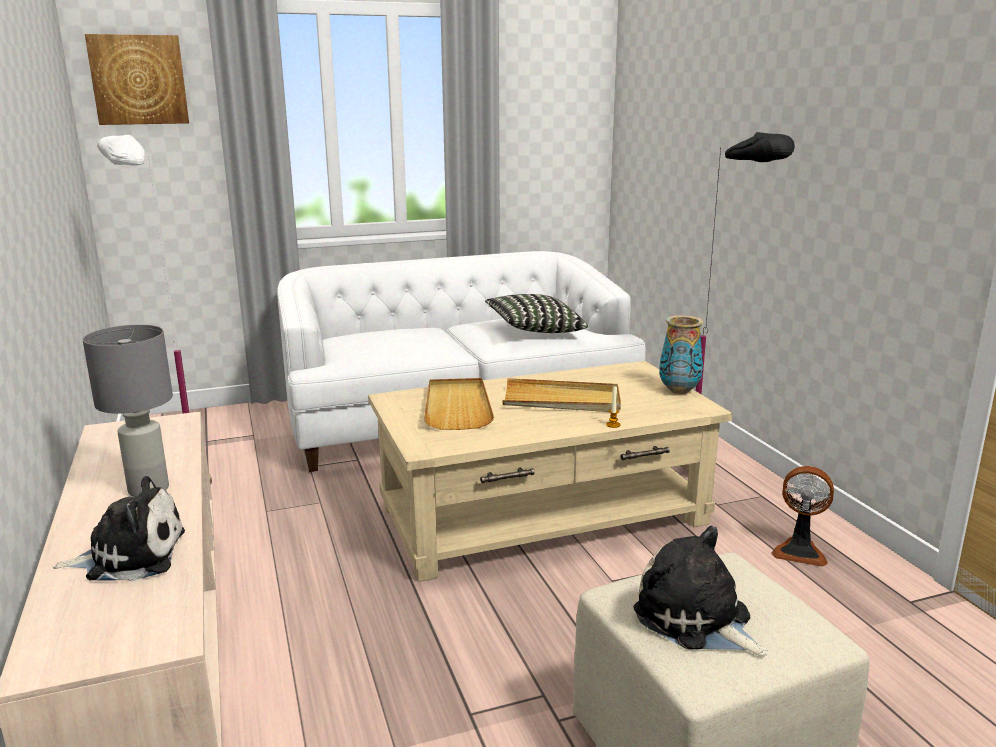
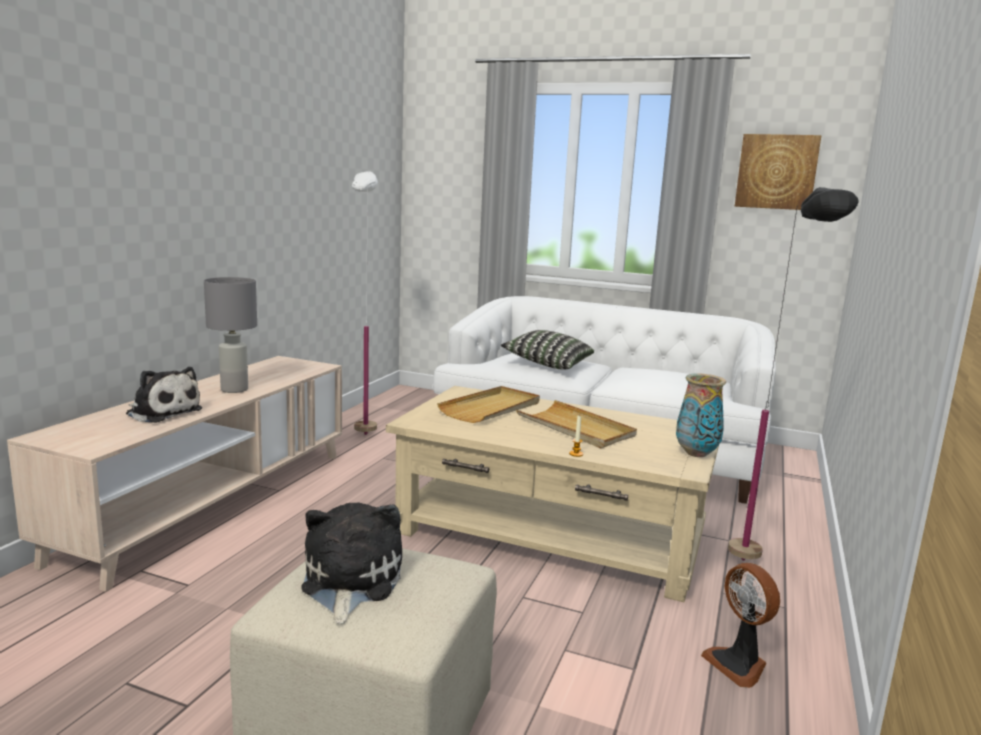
camera: 40 degrees right, 5 degrees down
(139, 80) = (442, 143): picture -> picture (776, 172)
(534, 330) = (664, 381): pillow -> pillow (547, 364)

